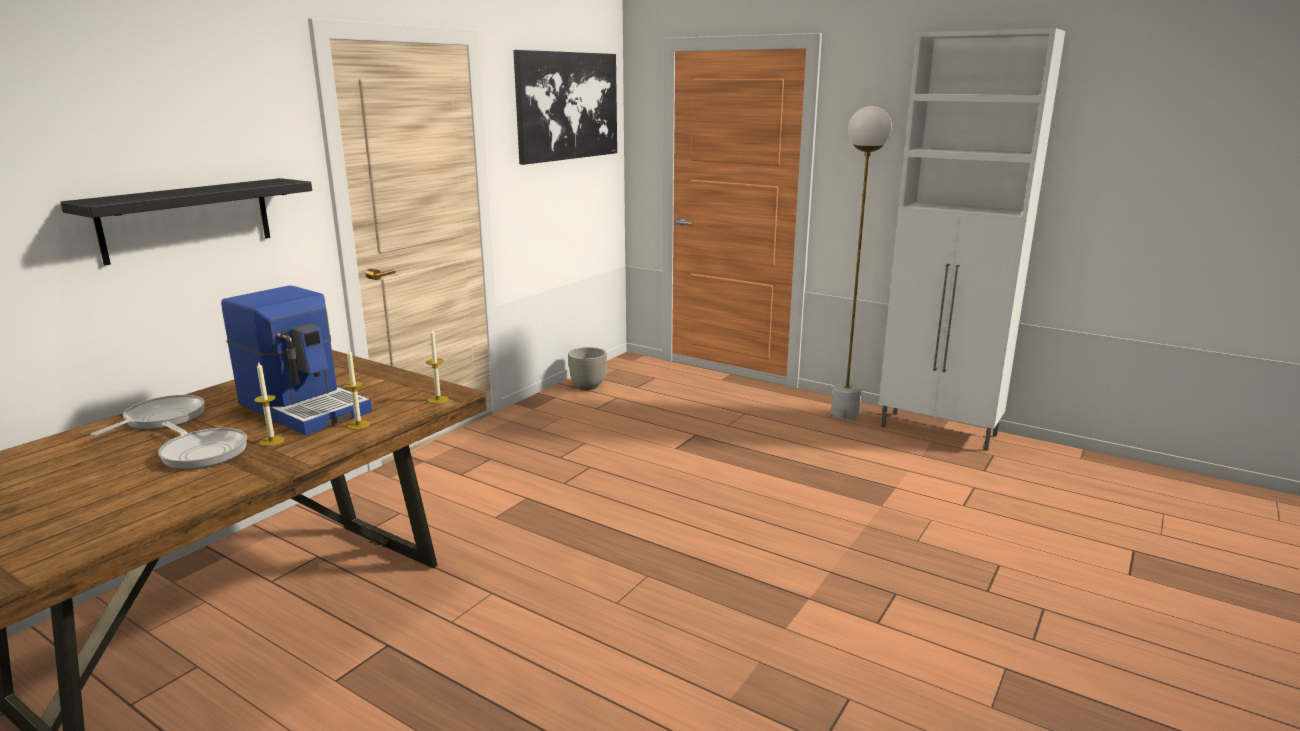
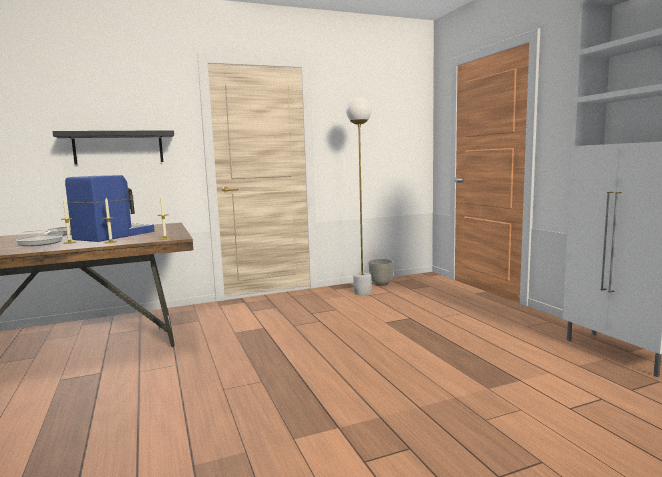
camera: 35 degrees right, 10 degrees down
(305, 407) = (113, 235): coffee machine -> coffee machine turned 135 degrees counterclockwise
(567, 106) = (381, 105): picture -> none
(844, 414) = (544, 327): white floor lamp -> white floor lamp (362, 292)

